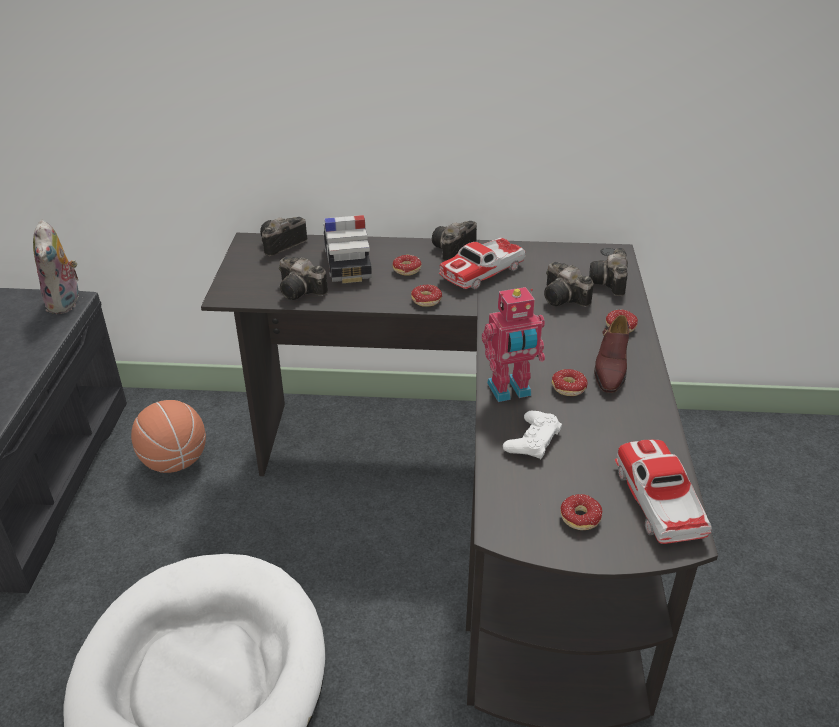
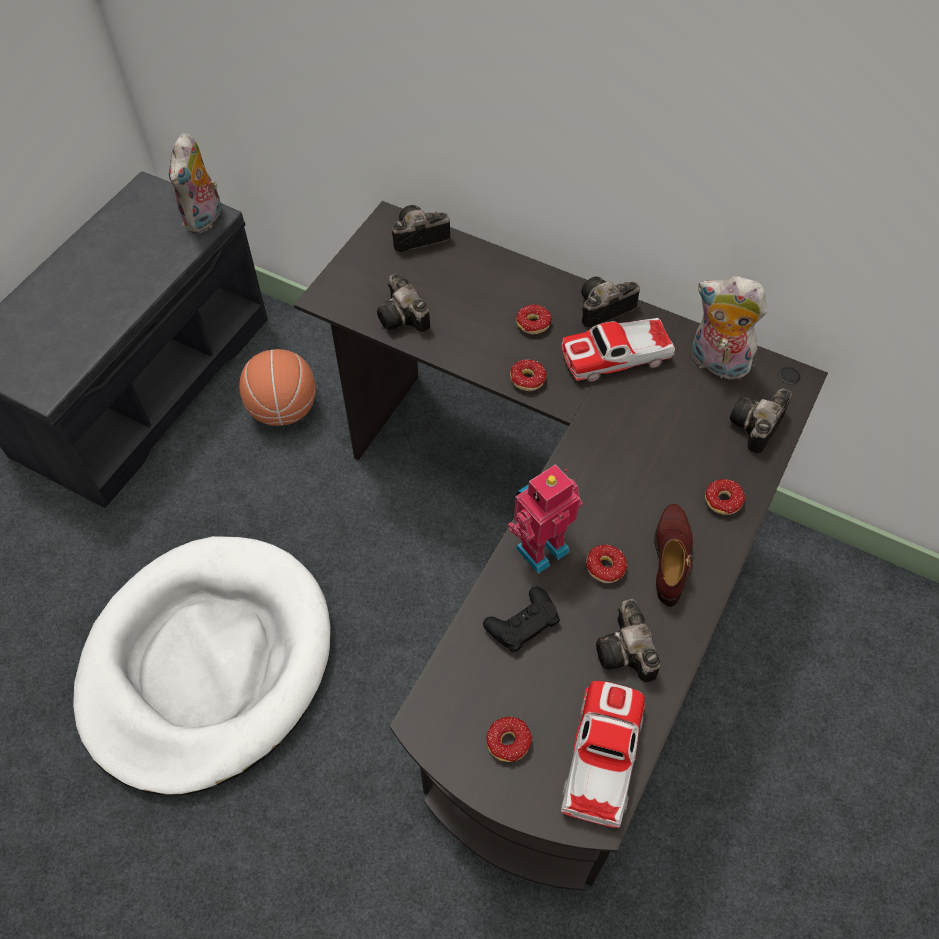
camera: 25 degrees right, 20 degrees up
(347, 264) = (473, 292): toy car -> none
(510, 391) = (540, 547): toy robot -> toy robot turned 135 degrees clockwise
(532, 440) = (522, 623): white game controller -> black game controller
(555, 258) = (715, 363): none -> plush toy
(565, 299) = (686, 433): camera -> camera (627, 654)
(610, 367) = (671, 557): brown shoe -> brown shoe turned 150 degrees clockwise

